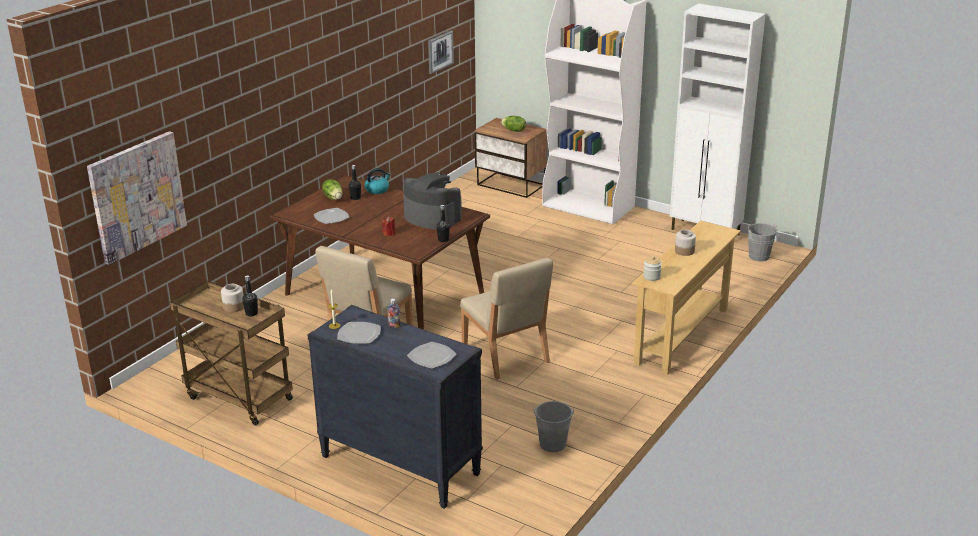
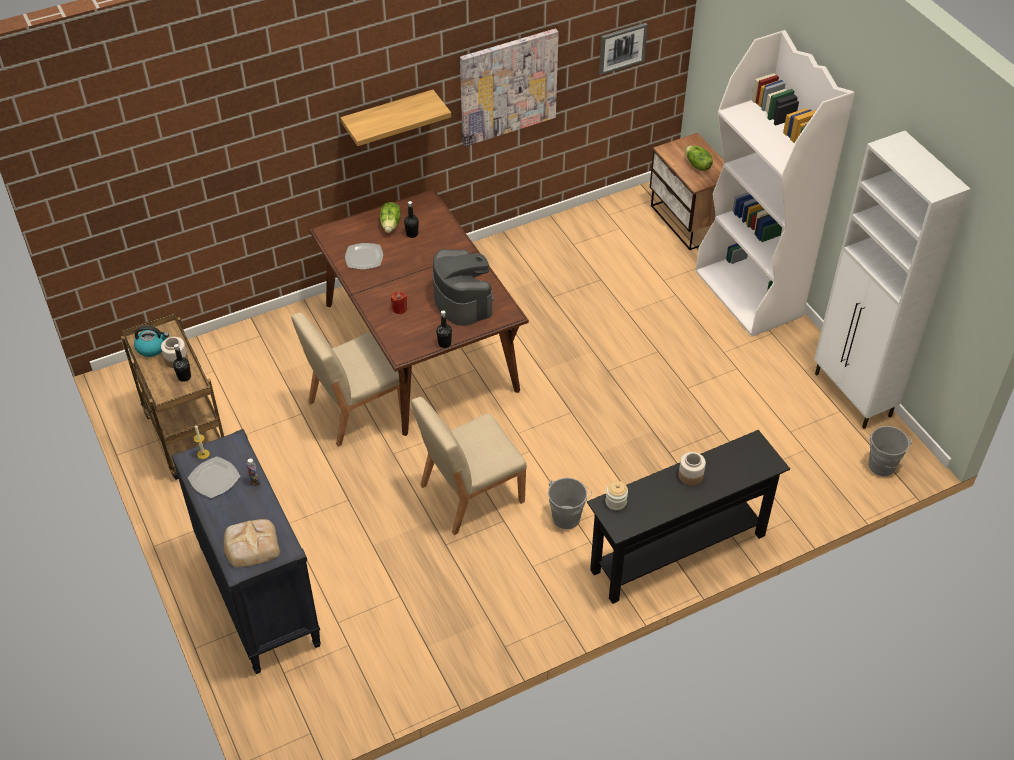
camera: 30 degrees right, 20 degrees up
(137, 196) = (121, 205): picture -> picture (508, 86)
(311, 108) = (388, 116): none -> shelf
(377, 190) = (444, 229): kettle -> kettle (152, 347)
(431, 357) = (250, 545): plate -> bread
(505, 355) = (470, 493): beige chair -> beige chair turned 60 degrees clockwise
(553, 442) = (419, 640): grey bucket -> grey bucket (568, 515)
(682, 336) = (678, 553): beige console table -> black console table

